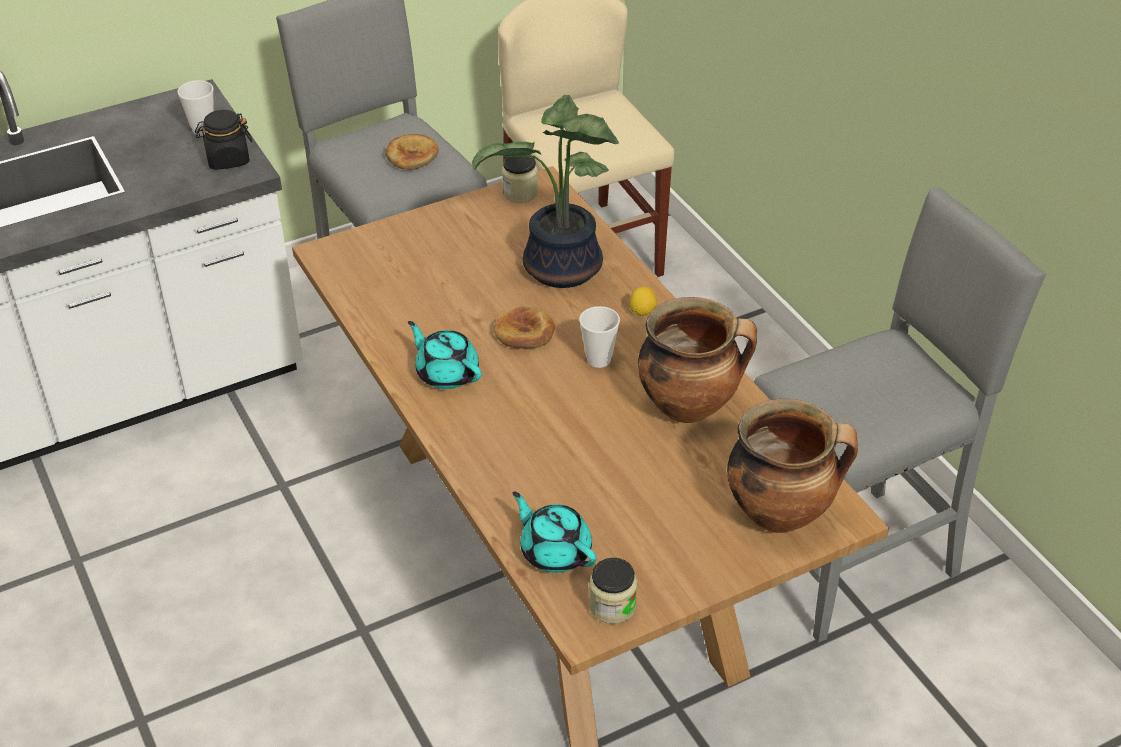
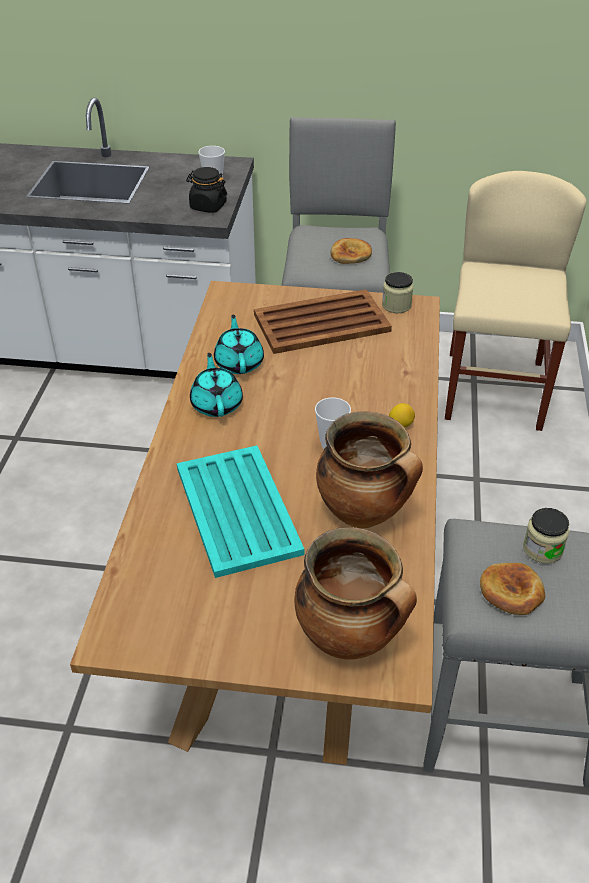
camera: 35 degrees right, 0 degrees up
(465, 243) = (323, 323): none -> brown tray
(524, 332) = (299, 401): bread -> bread (511, 591)
(555, 551) = (151, 569): turquoise teapot -> turquoise teapot (239, 362)
(561, 271) = (370, 370): potted plant -> none
(577, 462) = (237, 511): none -> turquoise tray
(612, 606) = (146, 636): jar -> jar (542, 549)

